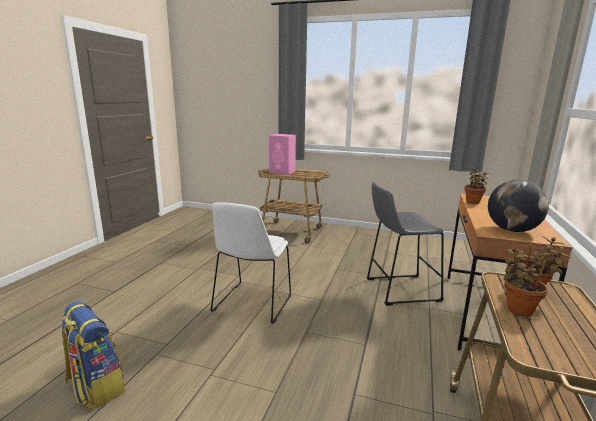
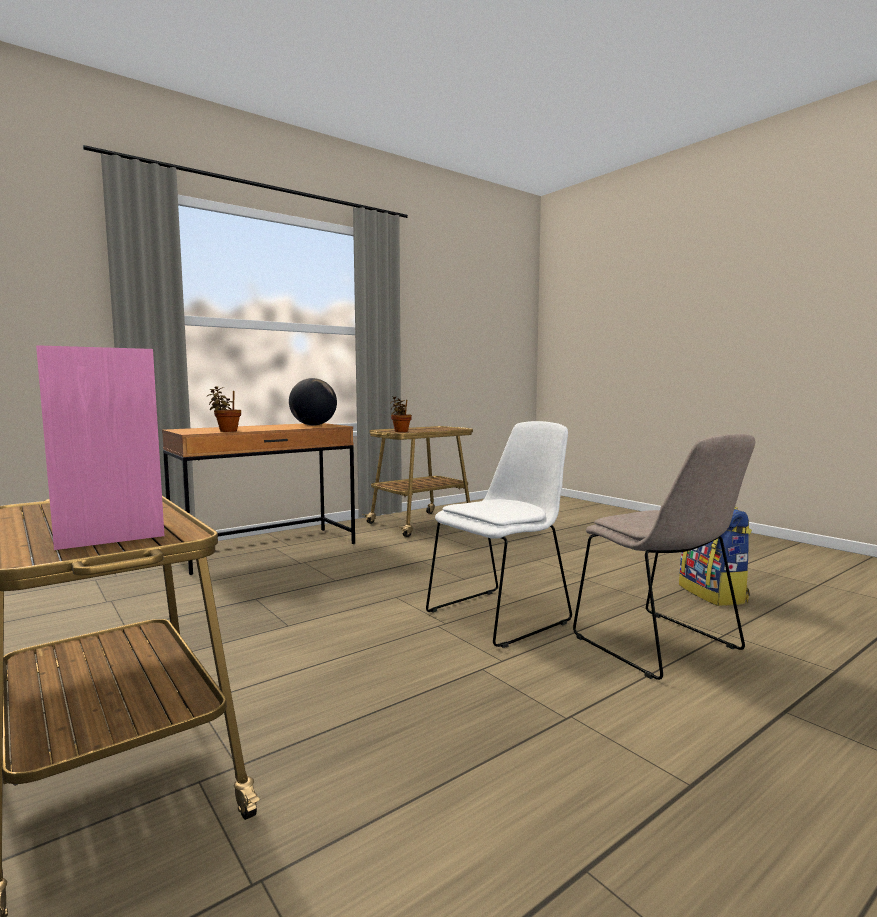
camera: 145 degrees left, 10 degrees down
(159, 310) = (659, 646): none -> beige chair
(398, 290) = (282, 581): grey stool -> none
(517, 308) = (427, 431): potted plant -> none

